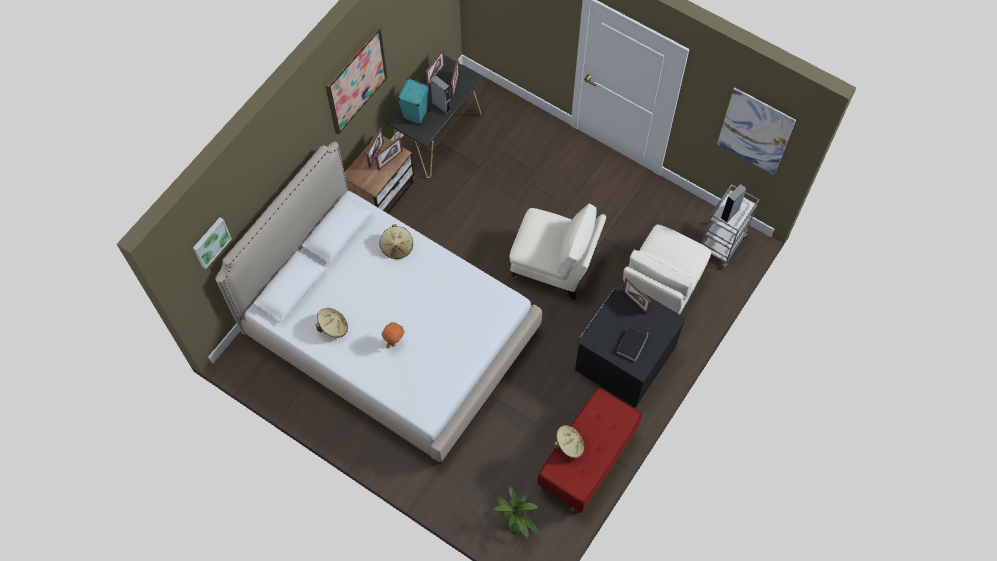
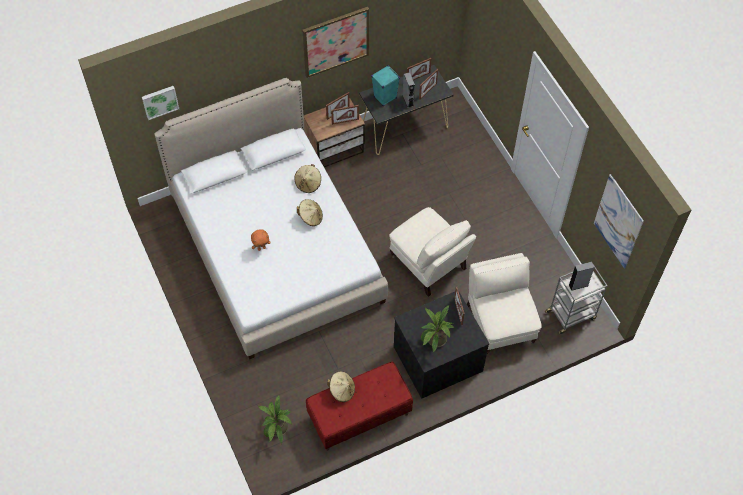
camera: 30 degrees right, 5 degrees down
(333, 327) = (226, 215): beige hat -> beige hat (310, 217)
(632, 344) = (434, 340): book -> potted plant
(660, 288) = (500, 322): beige armchair -> beige armchair turned 105 degrees clockwise

